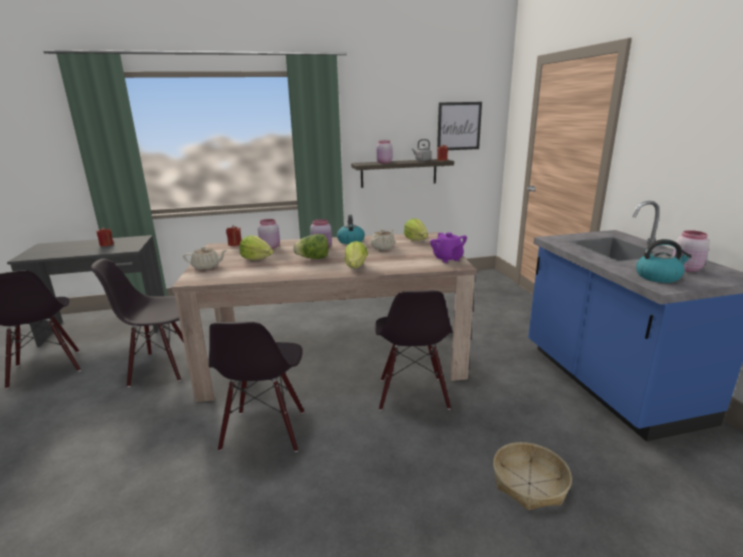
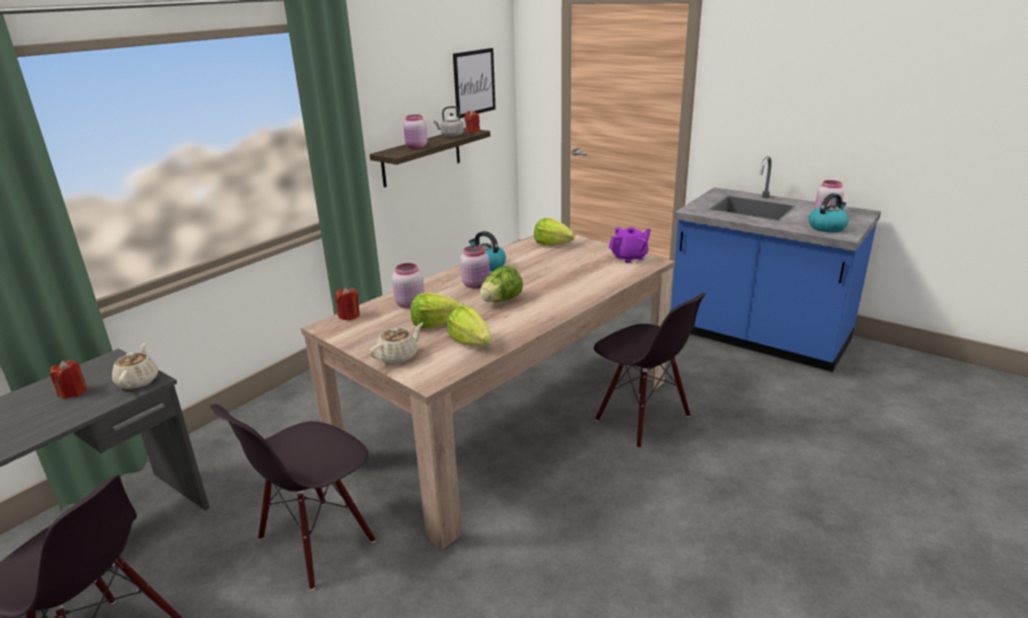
camera: 40 degrees left, 5 degrees up
(265, 431) = (571, 528): black chair -> none
(355, 267) = (570, 295): lettuce -> lettuce (470, 342)
(383, 247) = (541, 263): beige teapot -> beige teapot (138, 381)
(447, 259) = (629, 257): purple teapot -> purple teapot turned 60 degrees counterclockwise
(529, 484) = (816, 442): basket -> none

